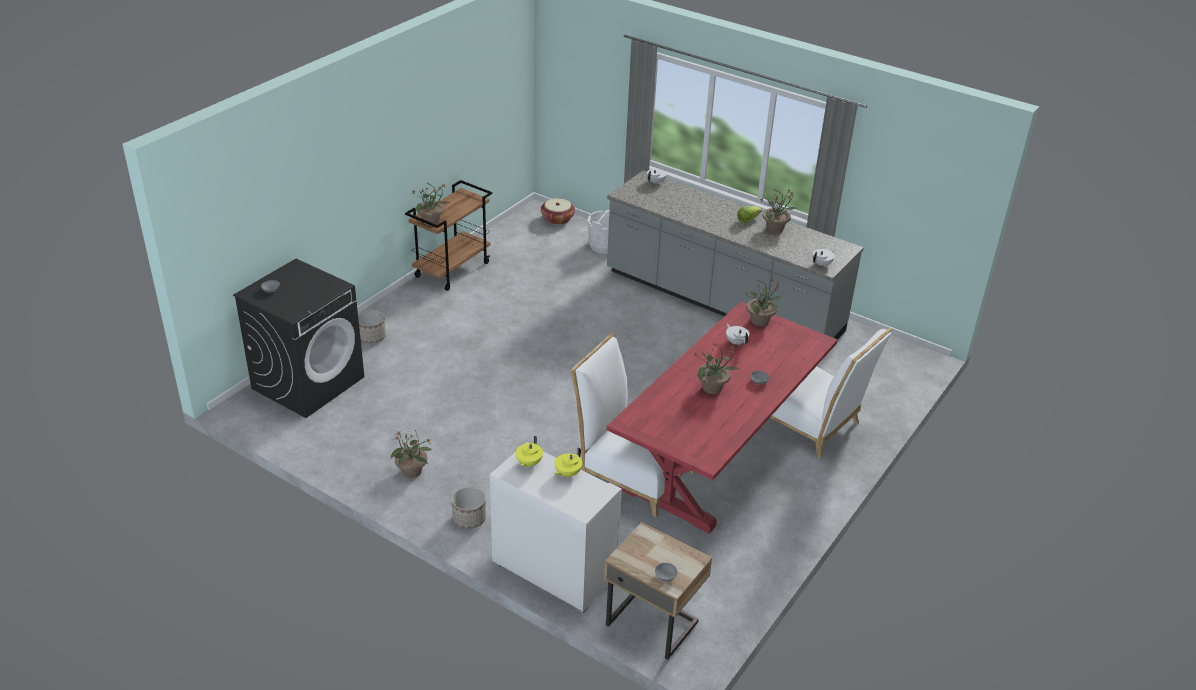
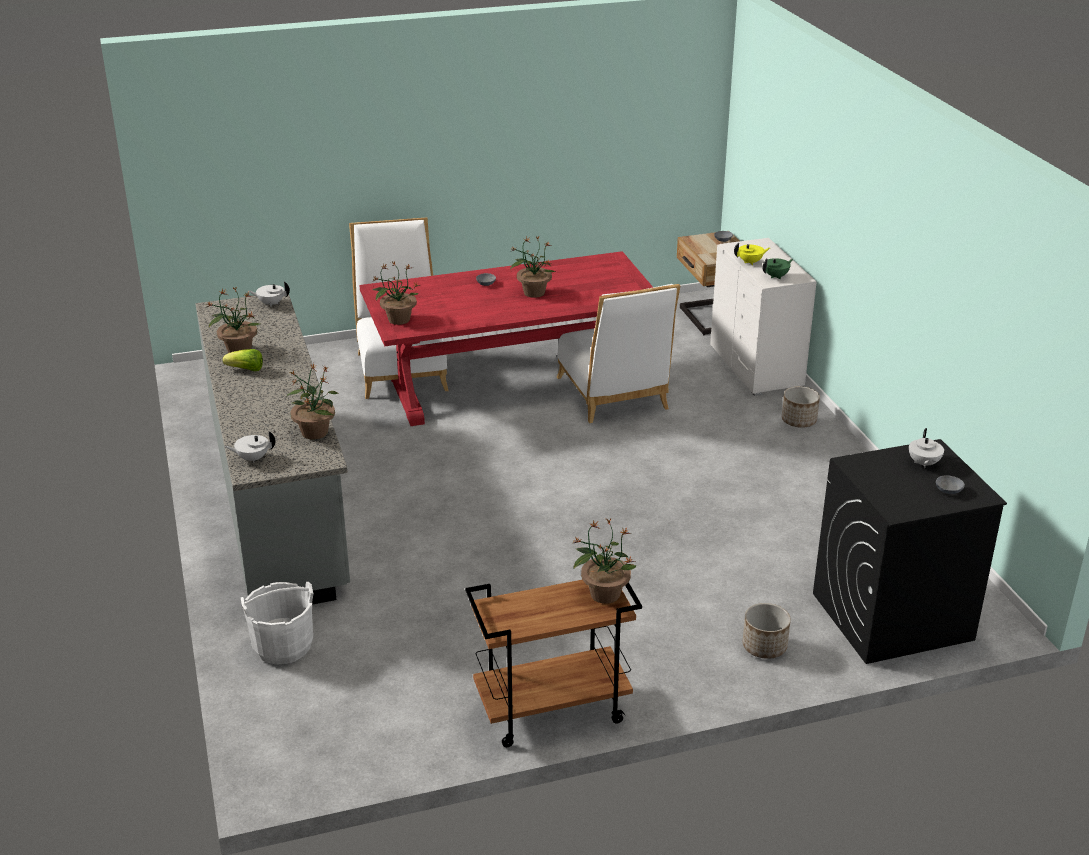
camera: 140 degrees left, 5 degrees down
(412, 472) = (825, 474): potted plant -> potted plant (314, 432)
(528, 463) = (776, 276): yellow teapot -> green teapot
(557, 219) = (275, 735): basket -> none
(736, 342) = (453, 313): white teapot -> white teapot (923, 463)

